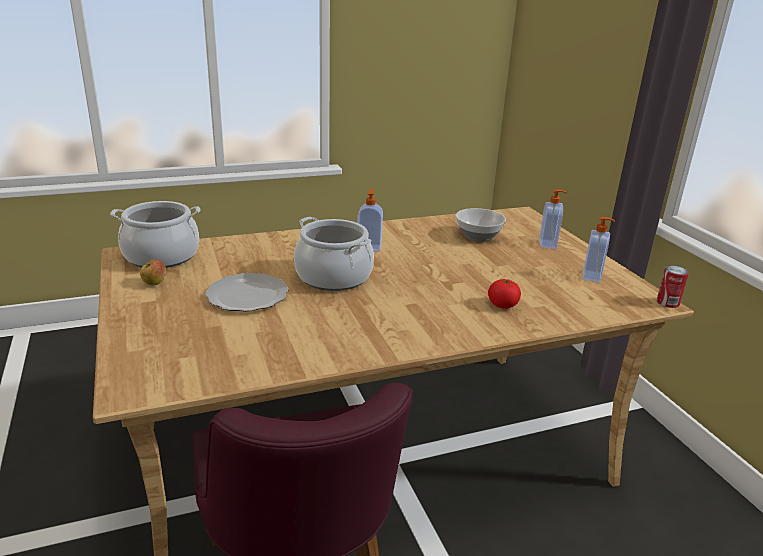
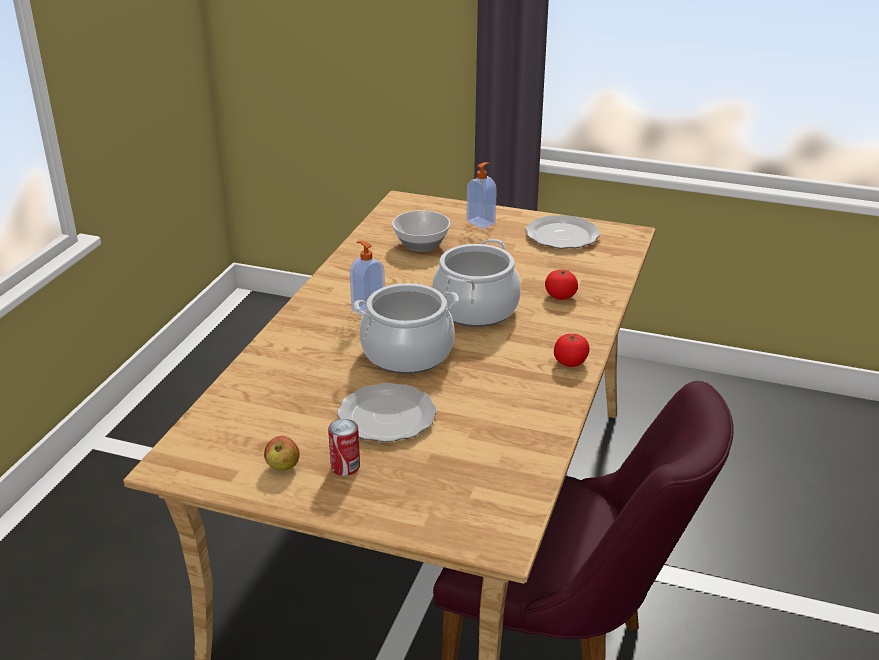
camera: 50 degrees left, 5 degrees up
(161, 256) = (213, 441): cooking pot -> cooking pot (476, 309)
(413, 340) = (570, 362): none -> tomato
(592, 276) = (561, 235): soap dispenser -> plate
(667, 303) = (634, 230): can -> can (345, 467)

